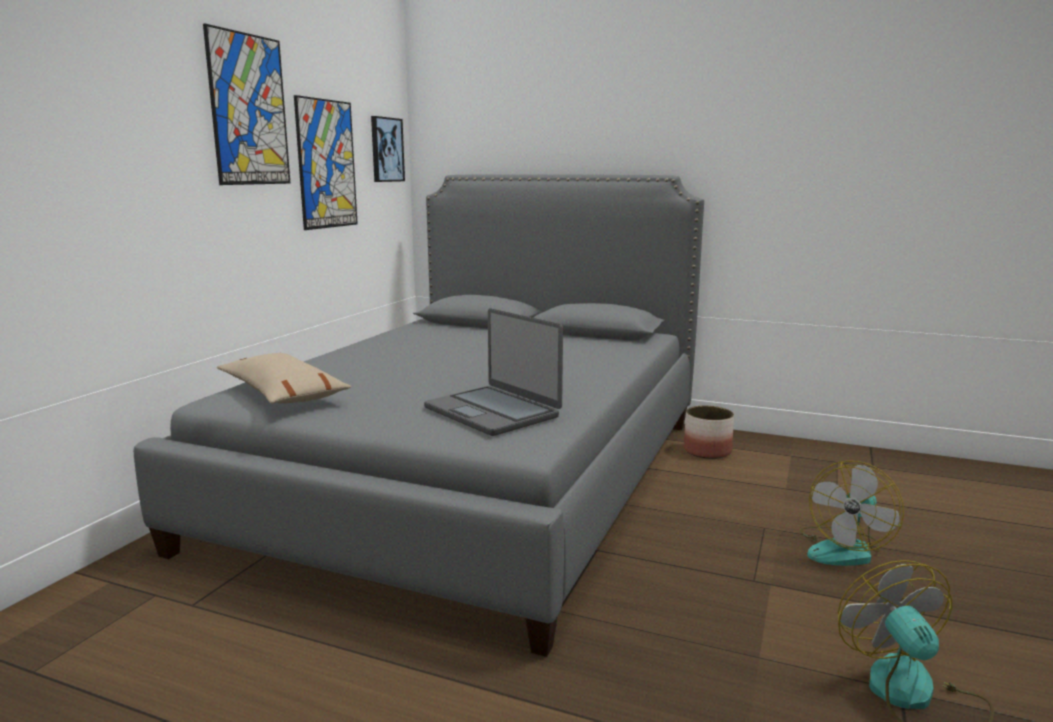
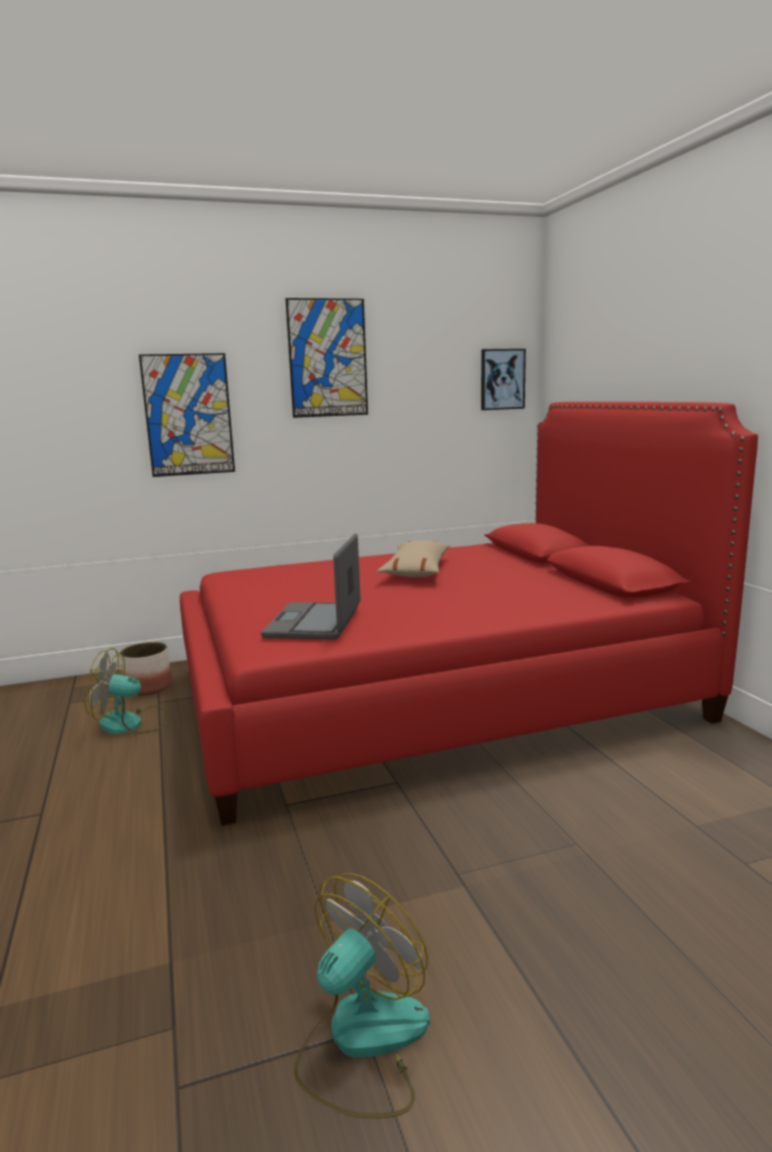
camera: 50 degrees right, 0 degrees up
(282, 394) = (256, 578): beige pillow -> beige pillow (416, 570)
(326, 164) = (416, 396): picture -> picture (188, 415)
(474, 478) = (430, 692): grey bed -> red bed
(707, 451) = (691, 753): planter -> planter (148, 687)
(844, 549) = (613, 909): fan -> fan (131, 724)

